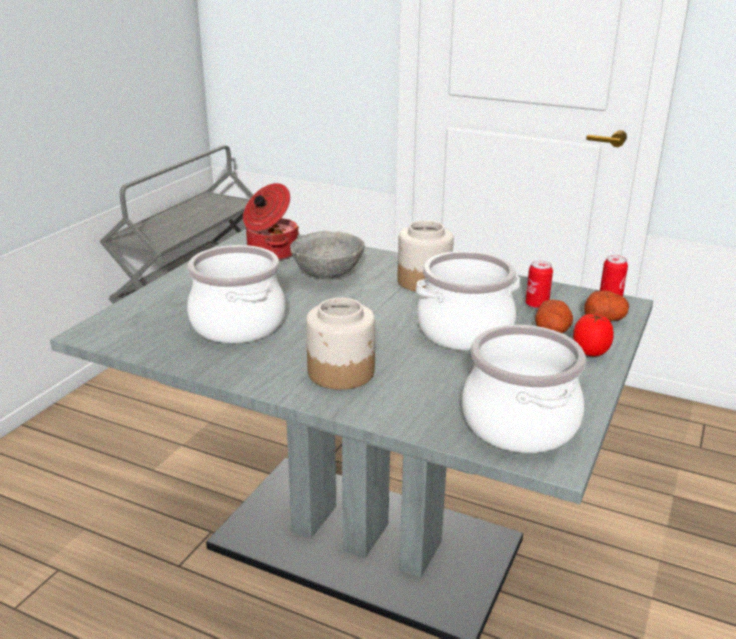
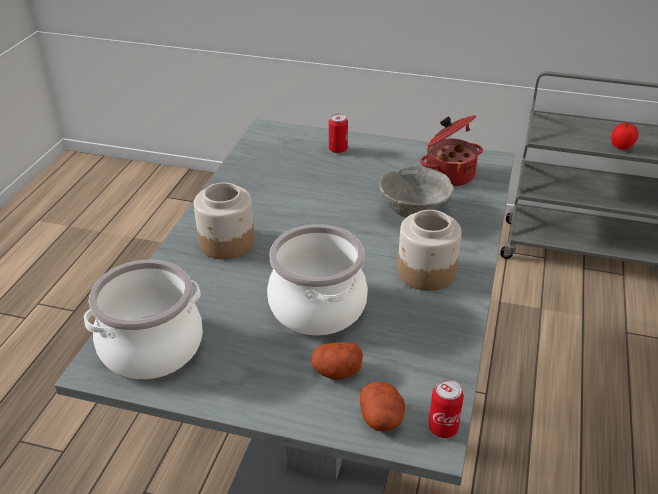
camera: 80 degrees right, 10 degrees up
(237, 325) = (295, 183): cooking pot -> none
(536, 305) = (399, 359): can -> can (338, 150)
(590, 352) = (294, 401): tomato -> tomato (621, 147)

